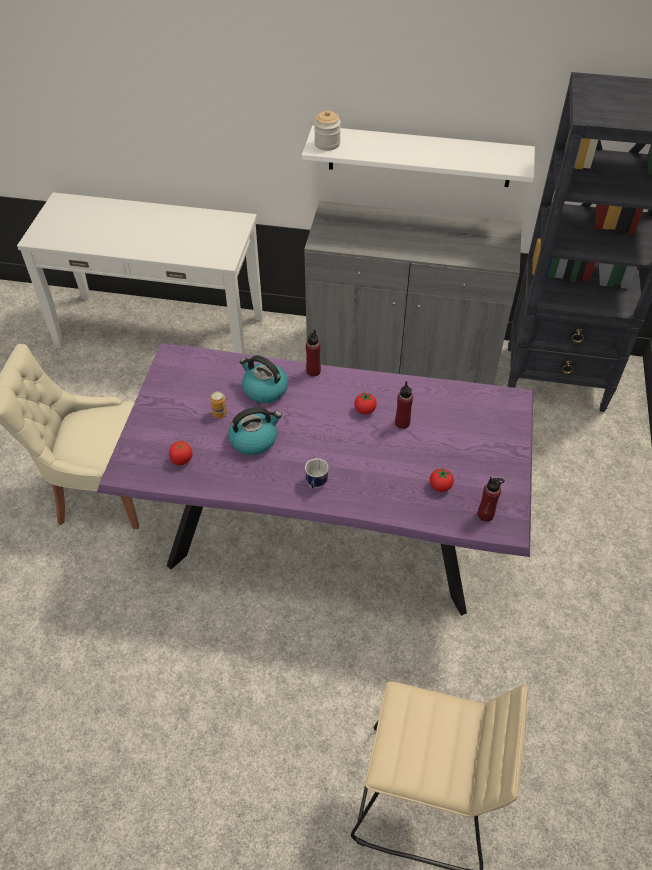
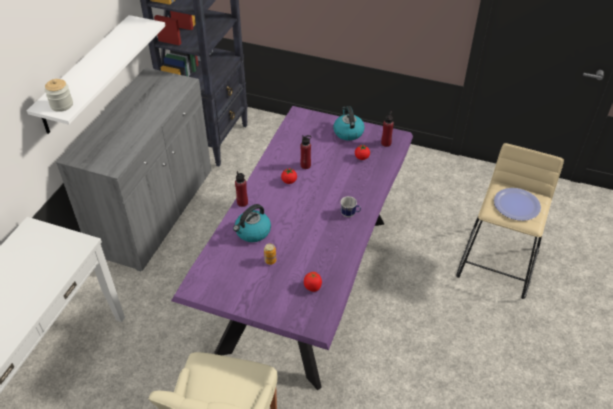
camera: 80 degrees left, 5 degrees down
(254, 439) = (302, 242): kettle -> kettle (348, 132)
(427, 742) = (516, 205): none -> plate

